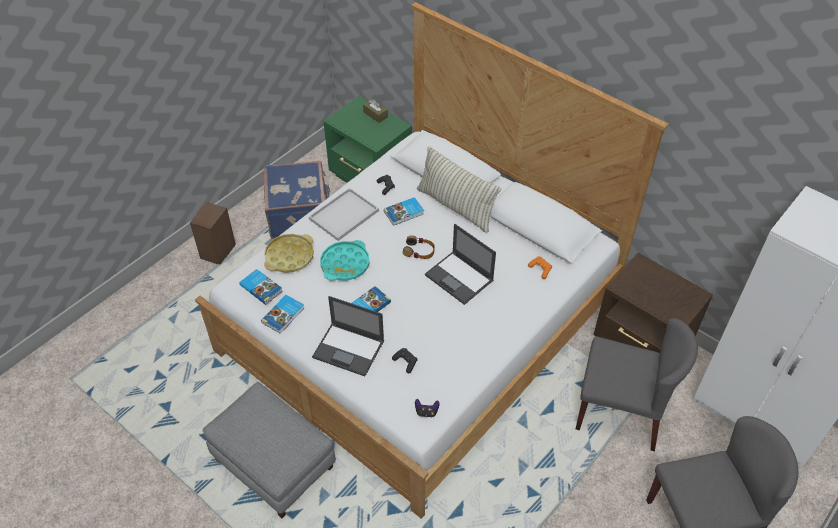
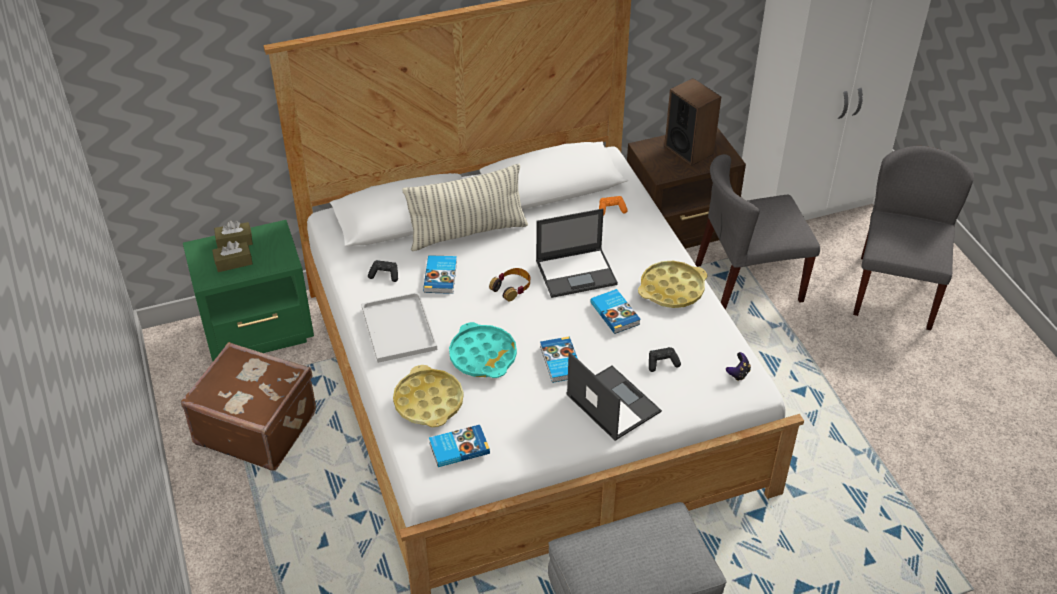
camera: 60 degrees left, 5 degrees down
(218, 251) = (241, 540): speaker -> speaker (689, 149)
(284, 315) = (519, 442): book -> book (615, 313)
(300, 215) = (257, 426): blue suitcase -> brown suitcase
(349, 349) = (612, 403): laptop -> laptop turned 90 degrees counterclockwise
(358, 123) = (233, 262): none -> brown tissue box
(484, 338) = (672, 289): none -> yellow tray
(620, 412) = (747, 283): grey chair -> grey chair turned 150 degrees counterclockwise

